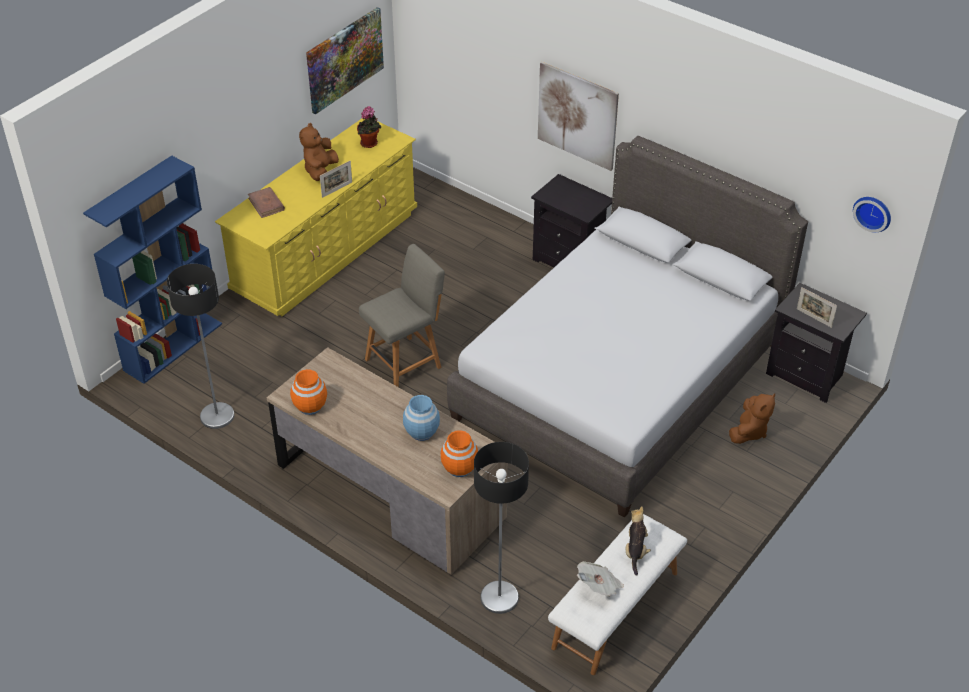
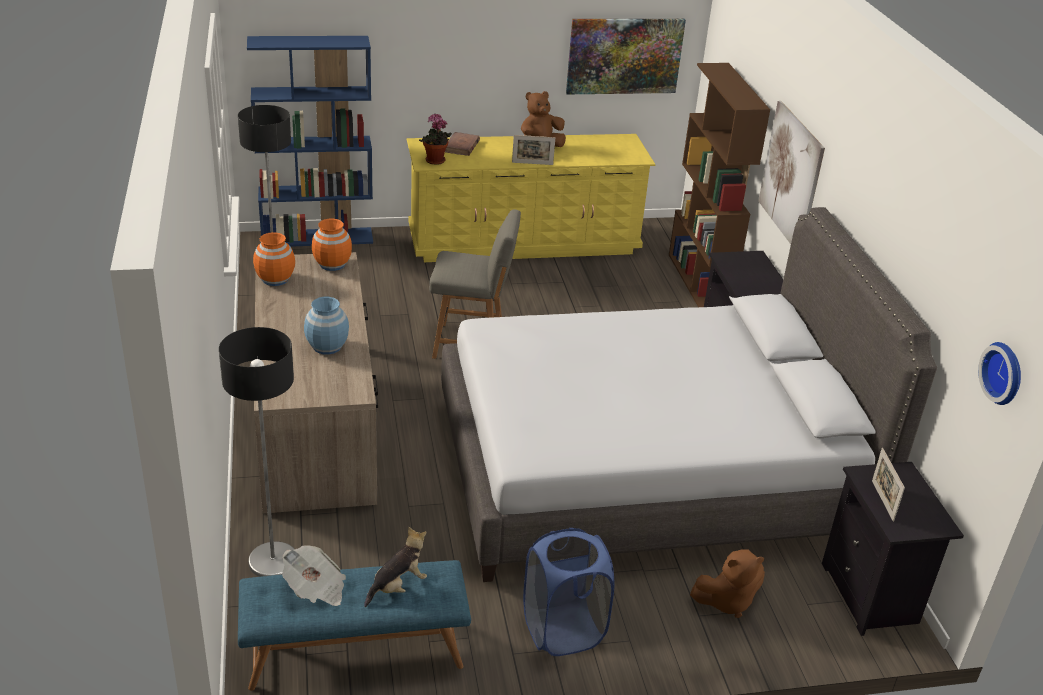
camera: 40 degrees right, 10 degrees down
(370, 144) = (609, 150): potted plant -> potted plant (435, 161)
(460, 468) = (312, 389): orange vase -> orange vase (332, 264)
(481, 212) = (700, 282): none -> brown bookcase
(616, 610) = (355, 653): white bench -> blue bench
(696, 512) = (563, 630): none -> blue laundry basket

